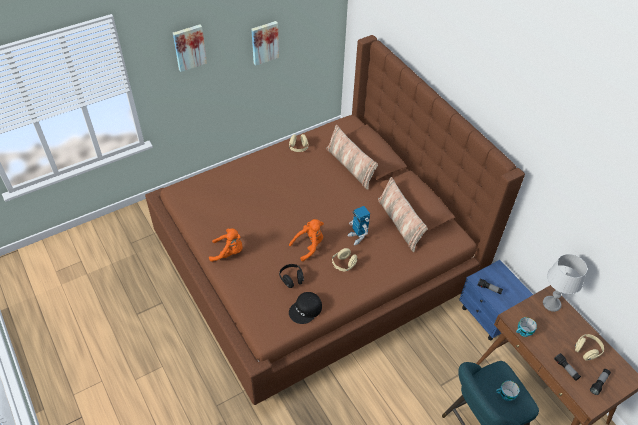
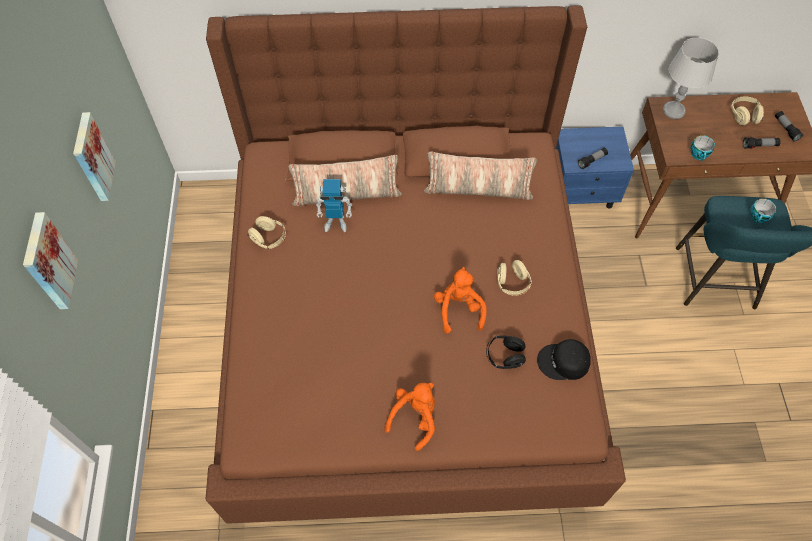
camera: 60 degrees left, 10 degrees up
(306, 310) = (564, 362): black cap -> black cap turned 105 degrees clockwise
(357, 237) = (475, 246): toy robot -> toy robot (335, 222)

